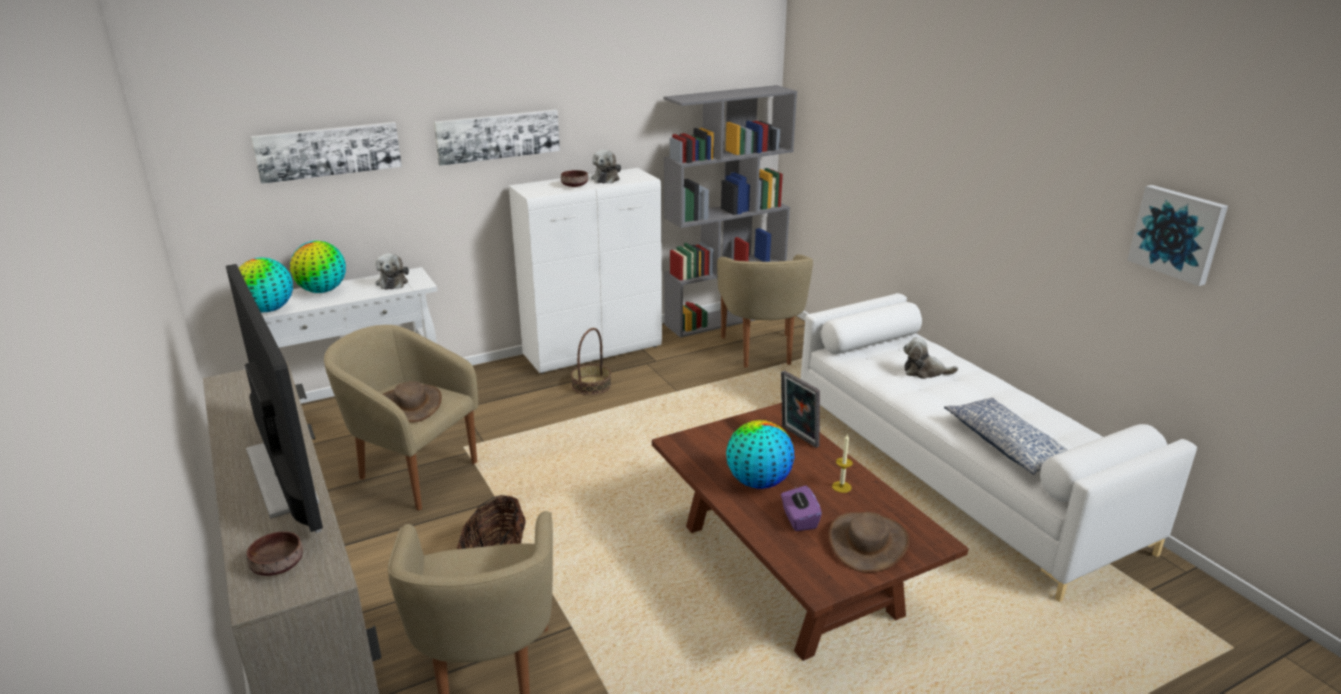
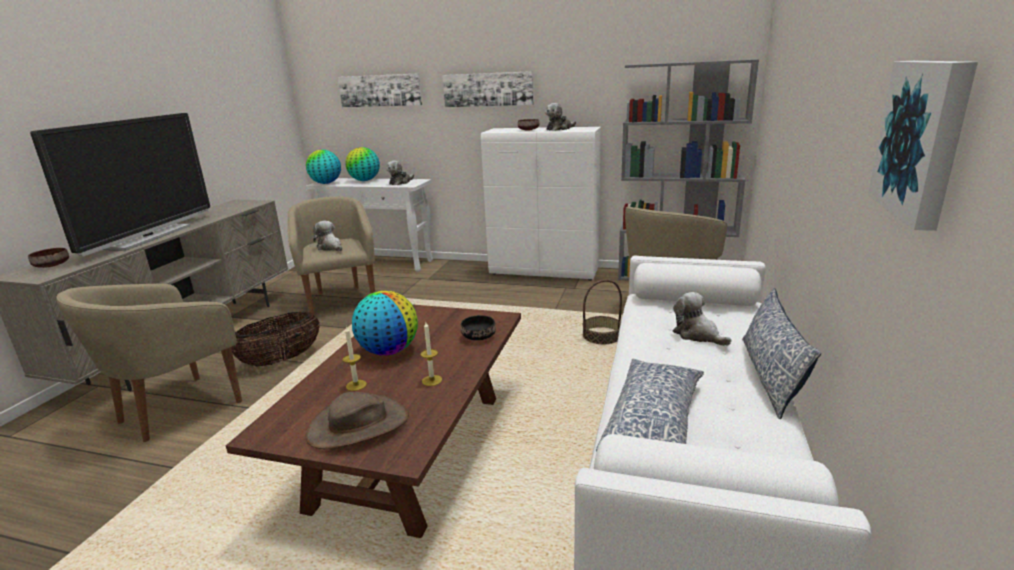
camera: 45 degrees right, 5 degrees down
(410, 404) = (330, 247): brown hat -> plush toy
(591, 385) = (507, 289): basket -> basket (602, 336)
(798, 437) = (479, 337): picture frame -> black bowl
(799, 519) = (356, 385): purple tissue box -> candle
(1006, 385) = (770, 375): none -> pillow

